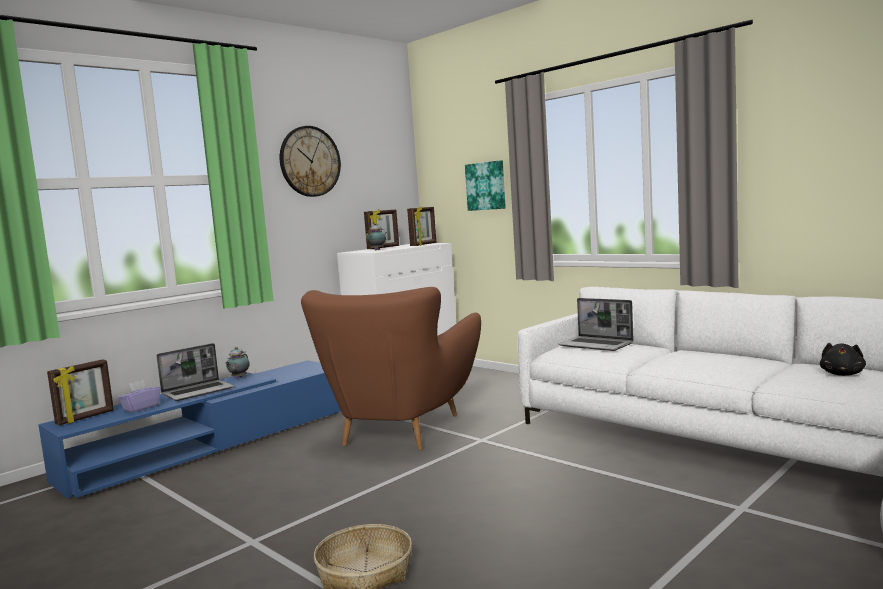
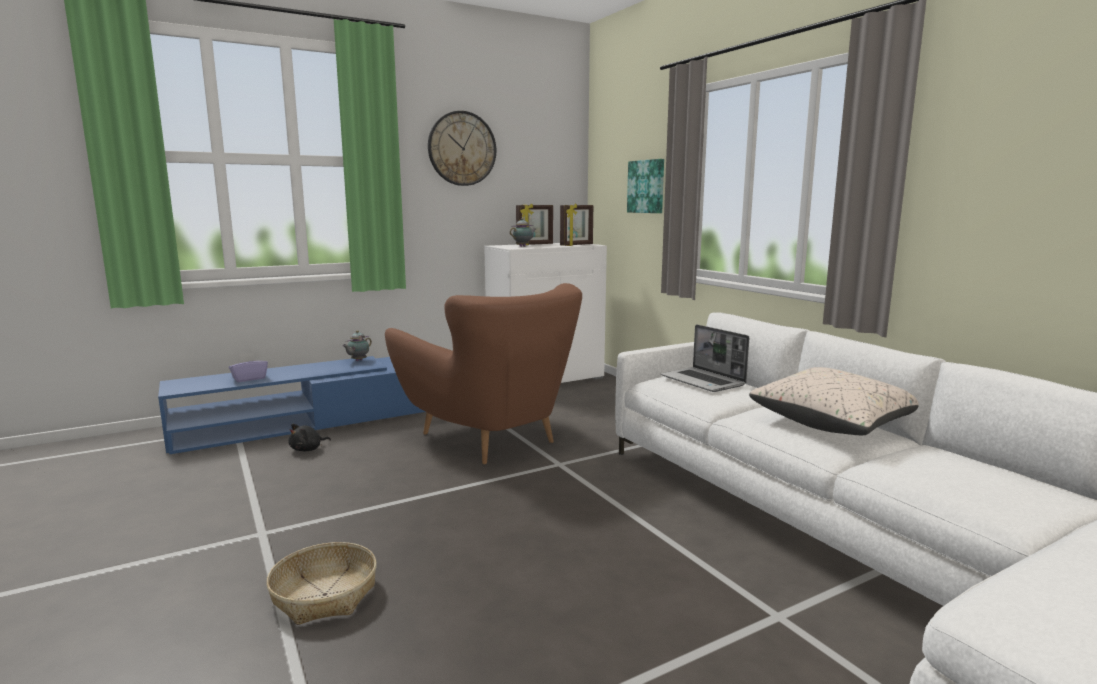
camera: 15 degrees right, 5 degrees up
(85, 418) = (198, 381): picture frame -> none
(198, 391) = (311, 369): laptop -> none
(399, 431) = (490, 438): brown armchair -> brown armchair turned 75 degrees counterclockwise
(726, 357) = (836, 423): none -> beige pillow
(842, 374) = (963, 475): black plush toy -> black plush toy (308, 449)

